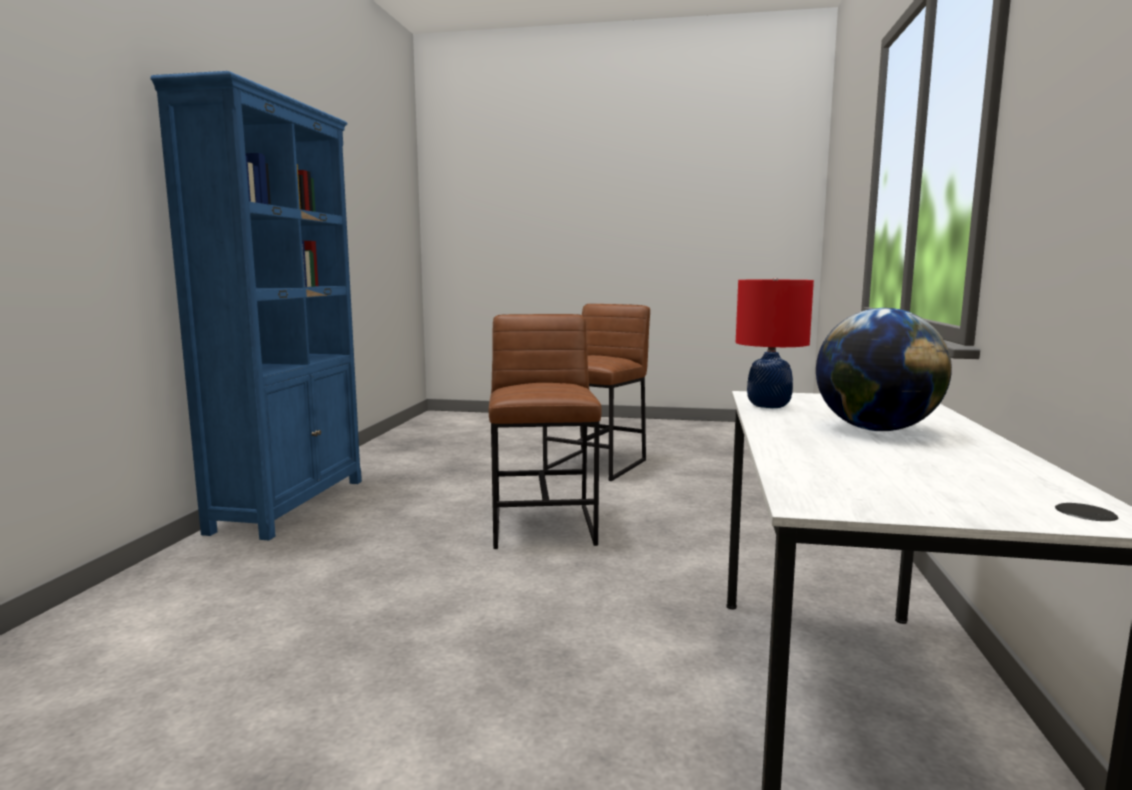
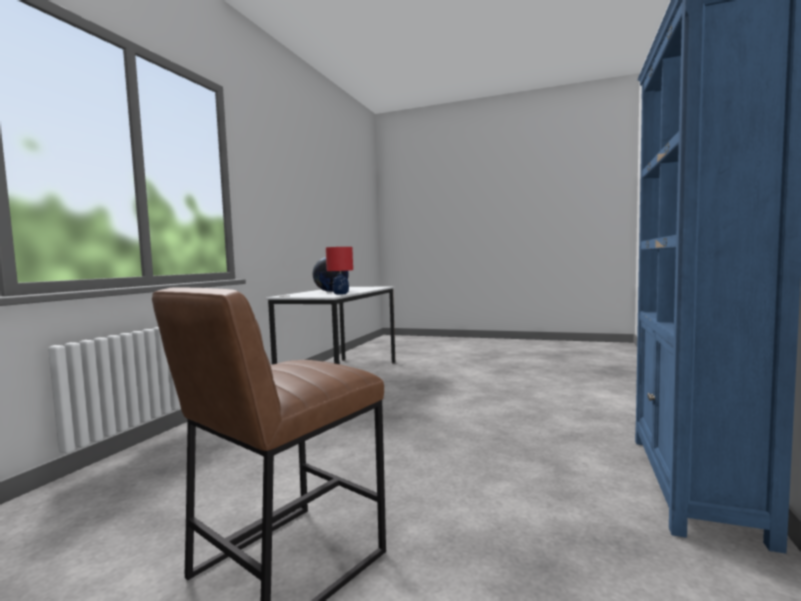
camera: 170 degrees left, 5 degrees down
(543, 525) = (413, 445): brown chair -> none

